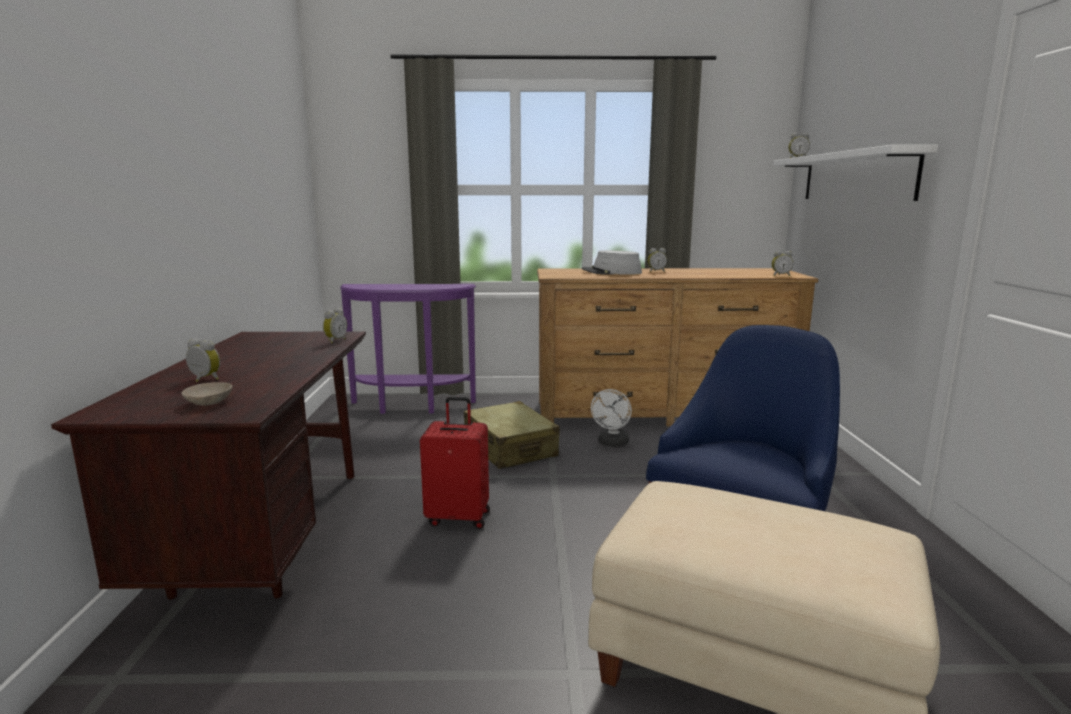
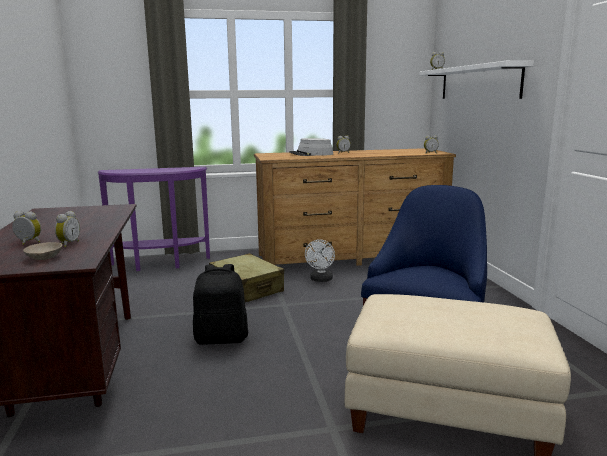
camera: 10 degrees left, 0 degrees up
(335, 341) = (116, 211): alarm clock -> alarm clock (68, 244)
(459, 517) = (221, 338): red suitcase -> black backpack

